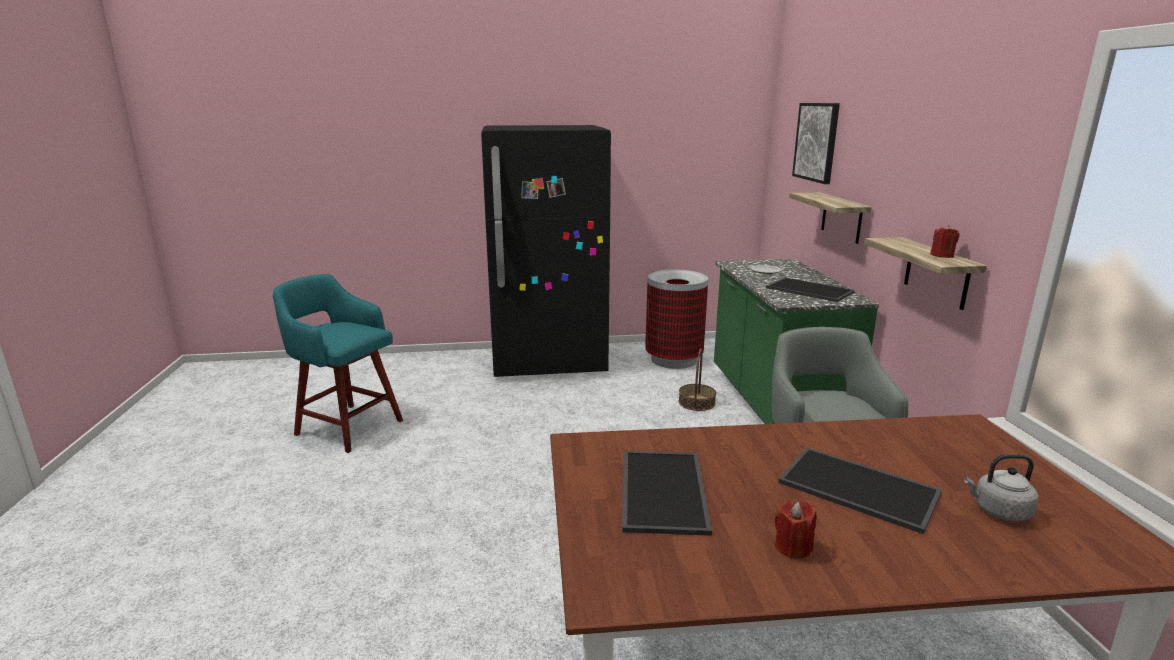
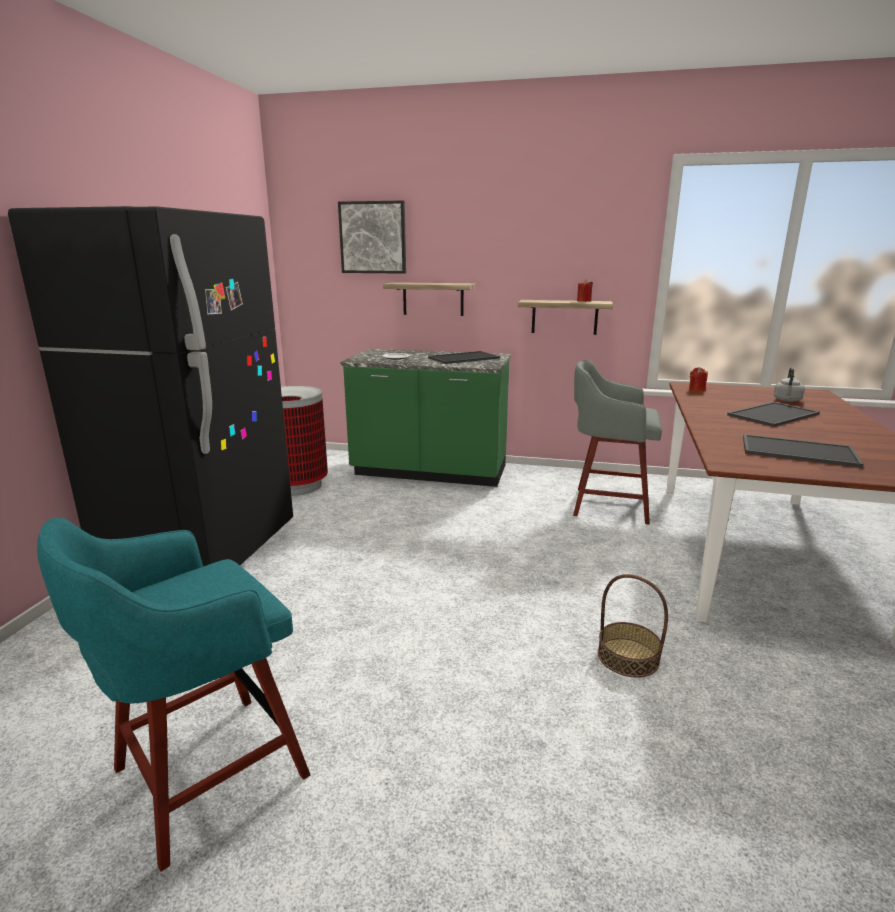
camera: 70 degrees left, 0 degrees up
(696, 402) = (397, 497): basket -> basket (627, 657)
(792, 547) = (851, 436): red candle -> red candle (696, 389)

